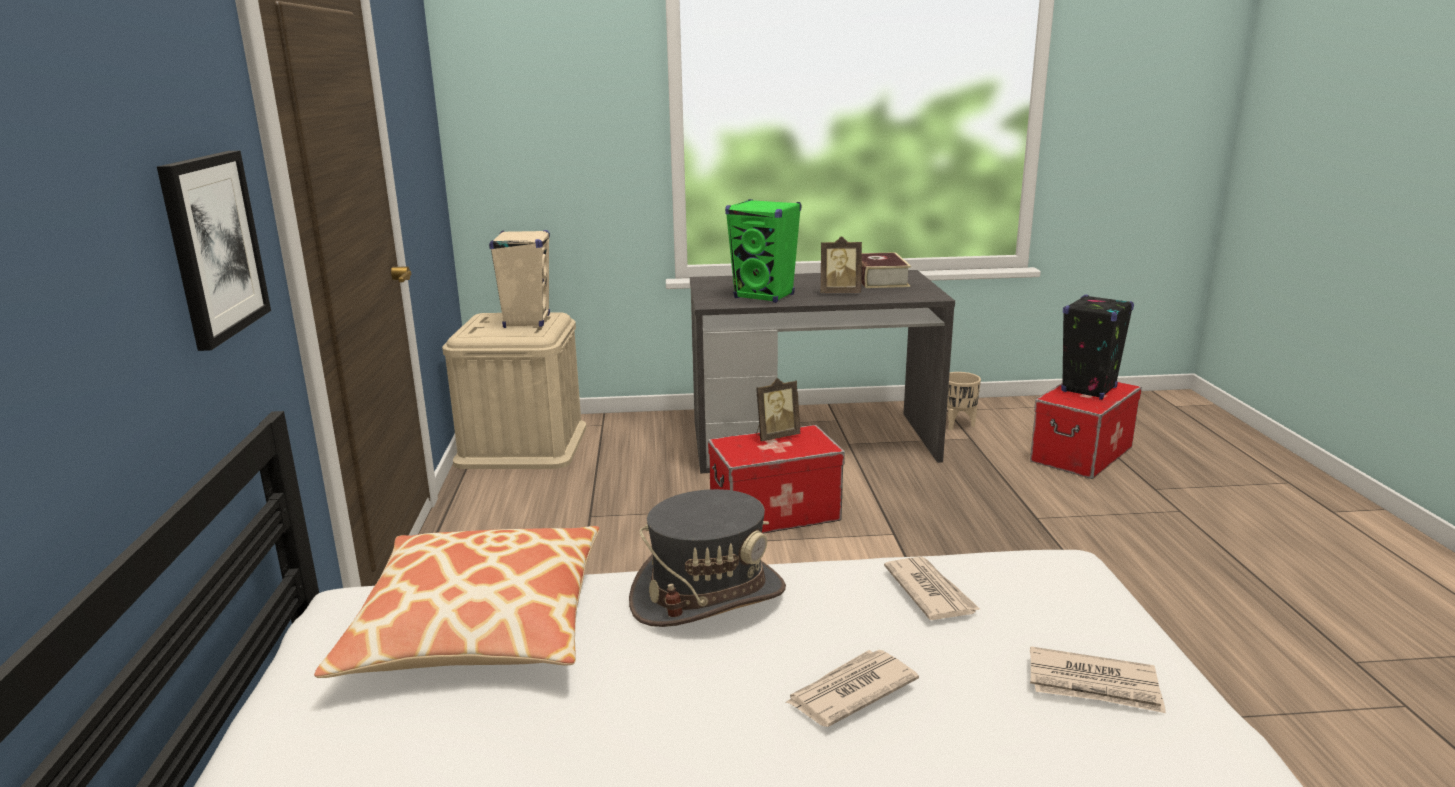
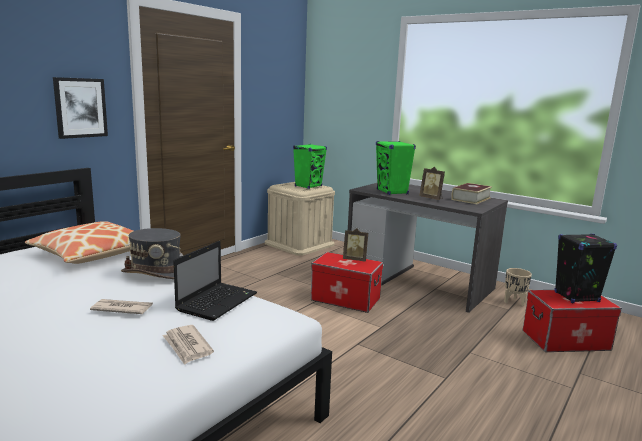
camera: 40 degrees right, 5 degrees down
(527, 321) = (308, 186): beige speaker -> green speaker
(930, 591) = (218, 301): newspaper -> laptop

